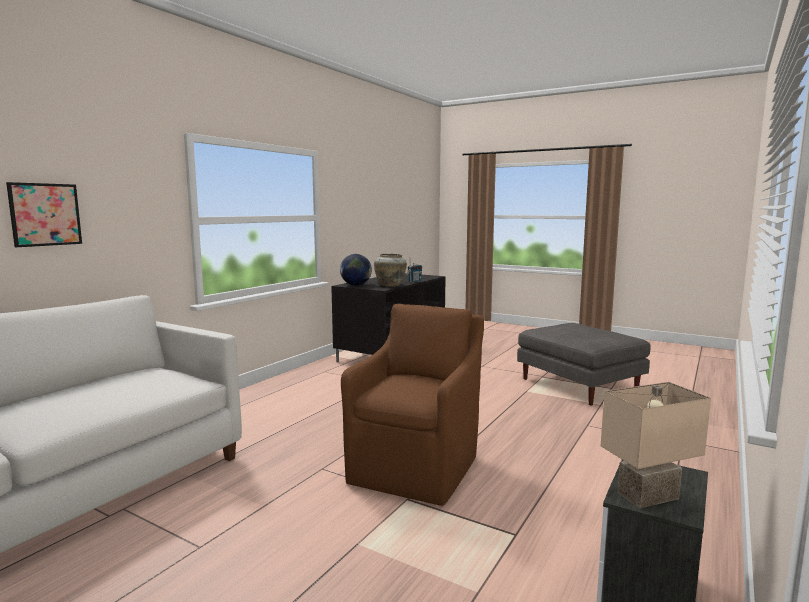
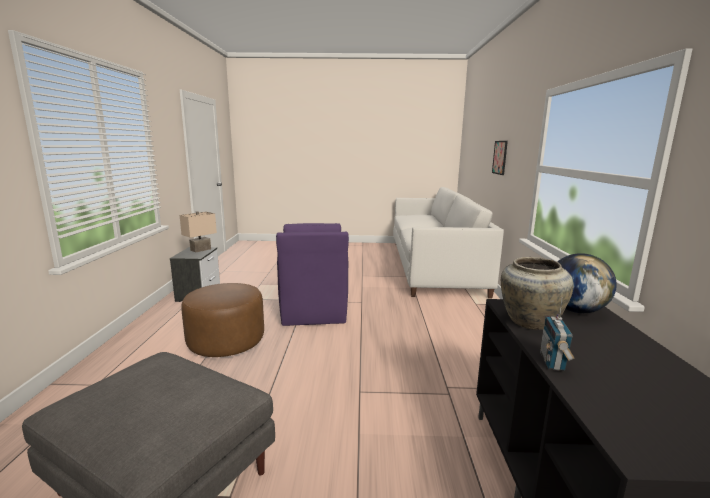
camera: 150 degrees right, 5 degrees up
(416, 467) = (313, 313): brown armchair -> purple armchair
(554, 453) = (226, 342): none -> brown ottoman

